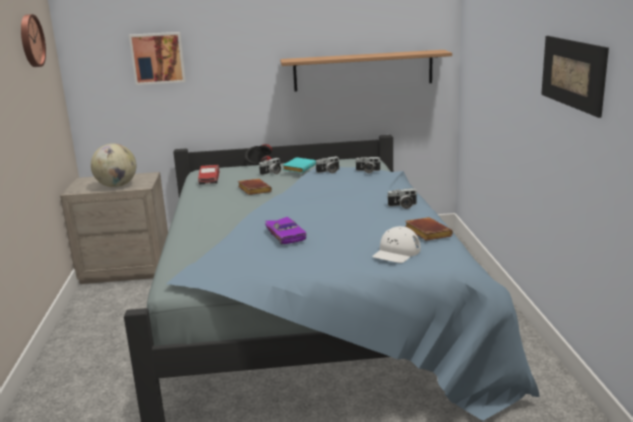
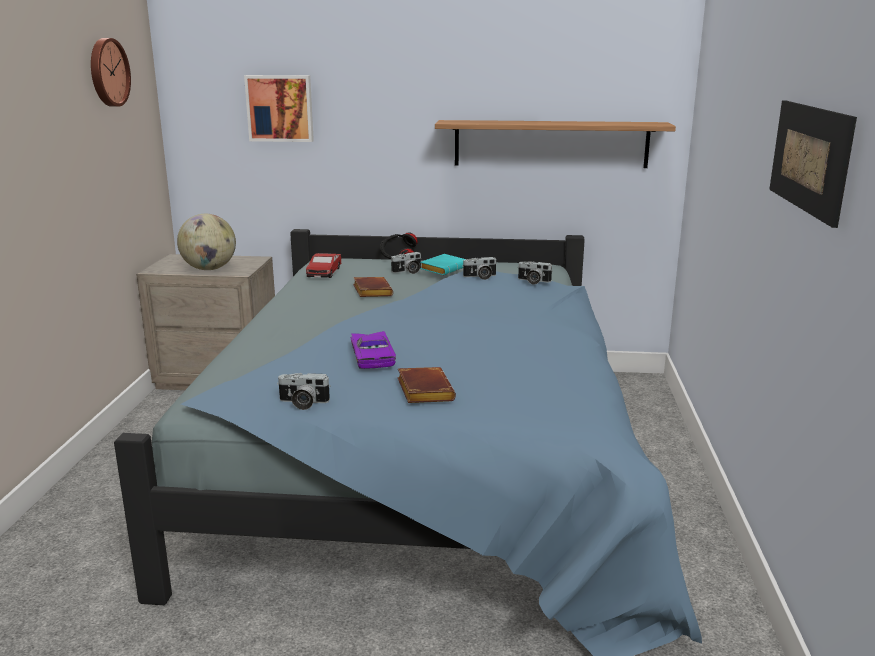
camera: 10 degrees right, 0 degrees up
(396, 252) = (511, 399): white cap -> none
(403, 206) = (555, 334): camera -> camera (303, 403)
(426, 233) = (568, 376): brown book -> brown book (422, 391)

